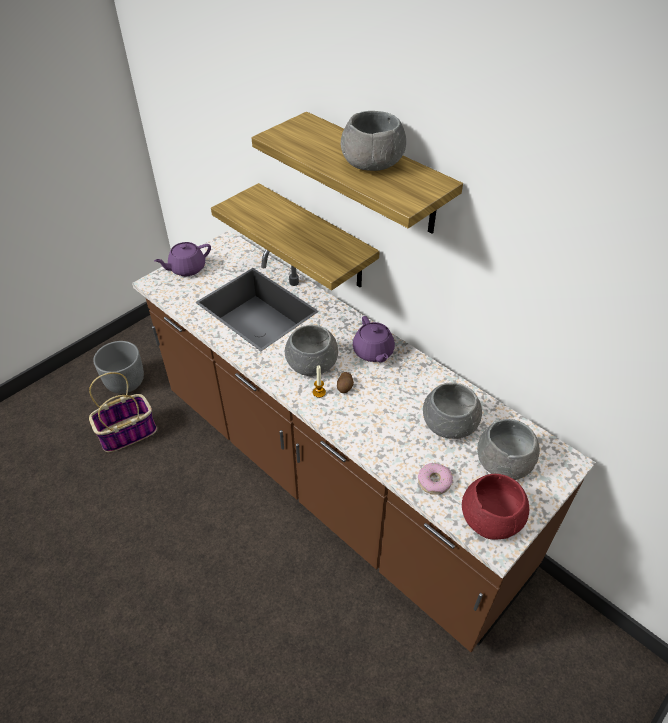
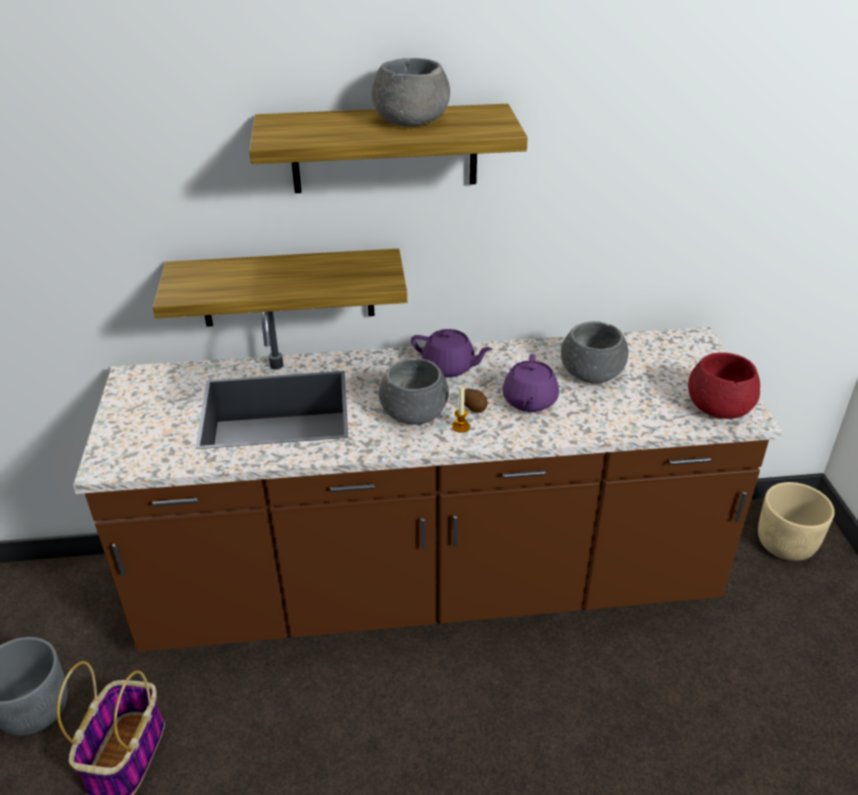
camera: 50 degrees left, 10 degrees down
(186, 268) = (125, 428): purple teapot -> purple teapot (529, 401)
(434, 481) = (650, 415): donut -> none
(503, 462) = (665, 368): grey bowl -> none
(593, 676) = (786, 544): none -> beige planter

